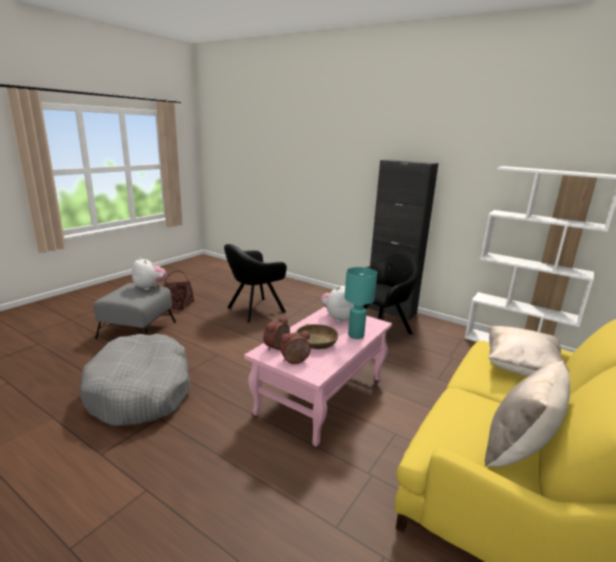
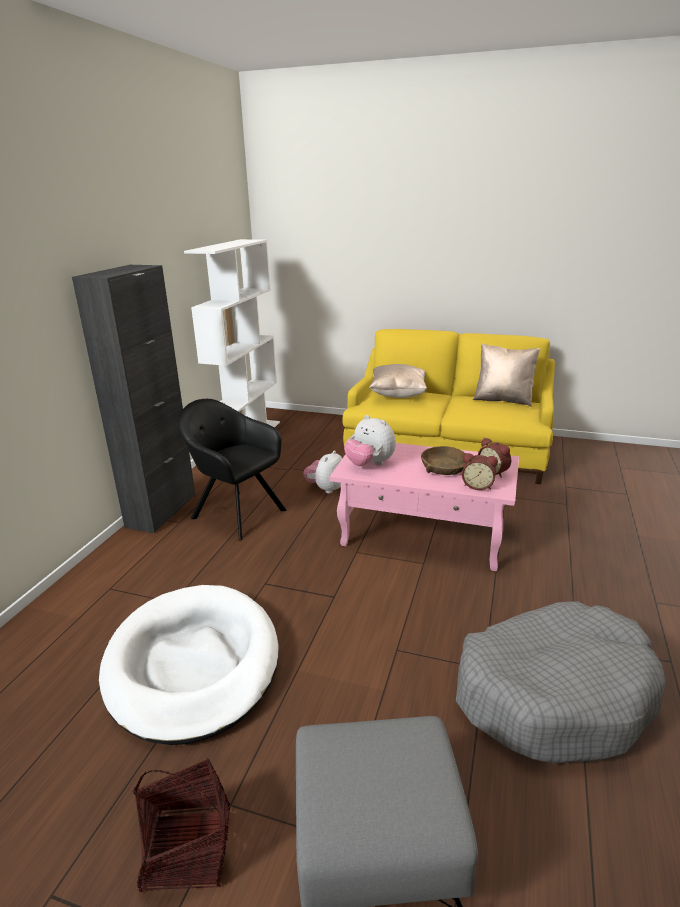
camera: 105 degrees left, 5 degrees up
(149, 287) = (335, 749): plush toy -> plush toy (326, 488)
(254, 310) = (193, 664): black armchair -> white dog bed
(356, 335) = (406, 451): turquoise table lamp -> none

